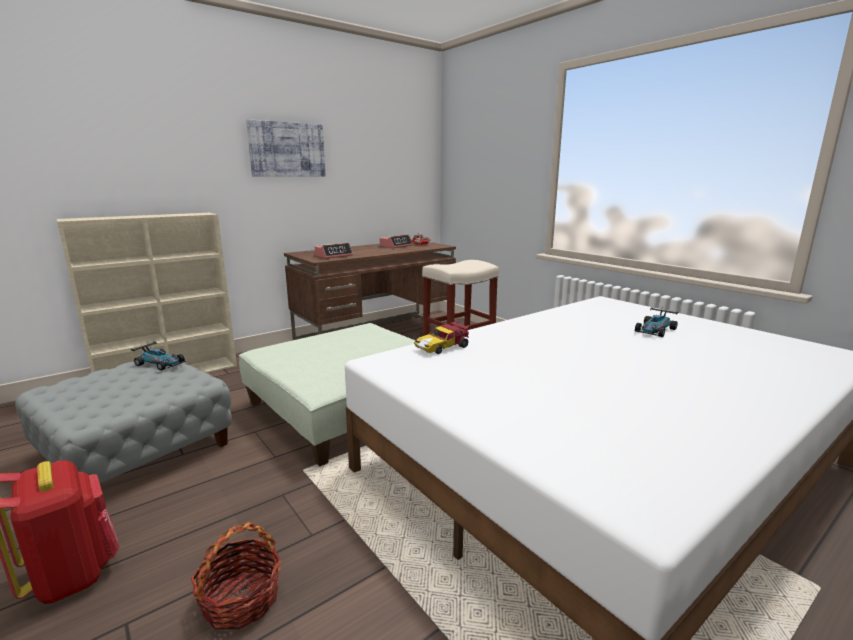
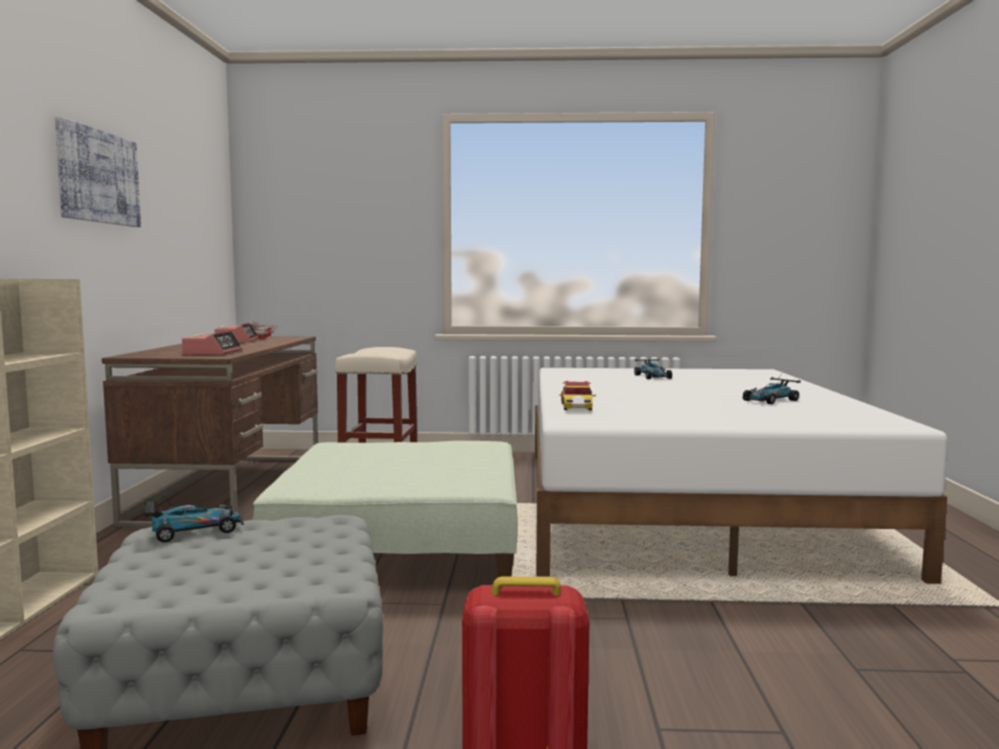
camera: 50 degrees left, 10 degrees down
(241, 600) = (687, 666): basket -> none
(645, 400) = (770, 400): none -> toy car

